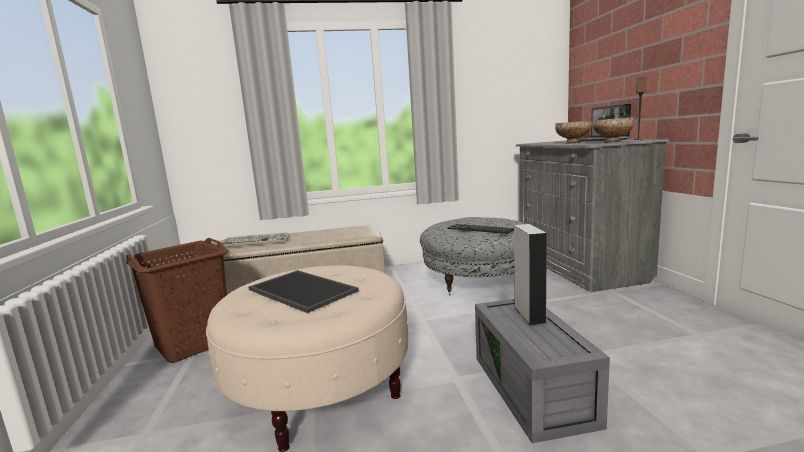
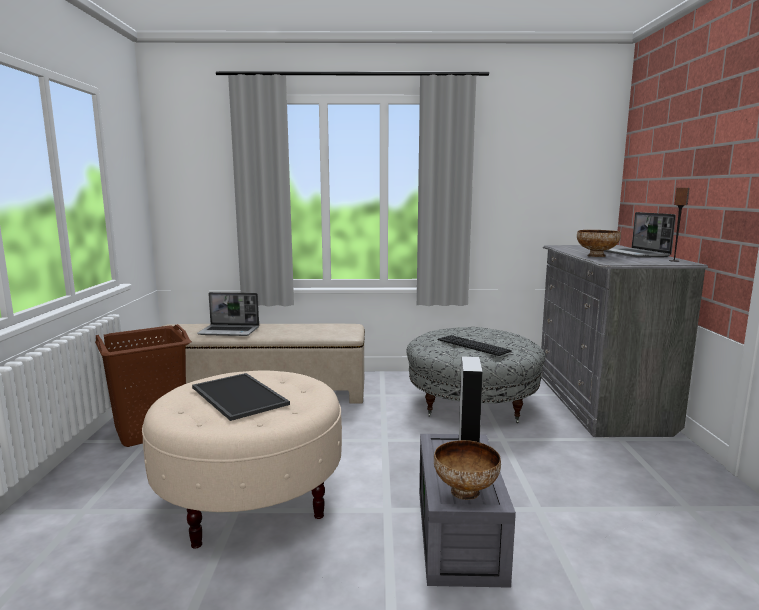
camera: 10 degrees right, 0 degrees up
(256, 242) = (230, 331): keyboard -> laptop
(612, 142) = (635, 262): bowl -> bowl (466, 492)

